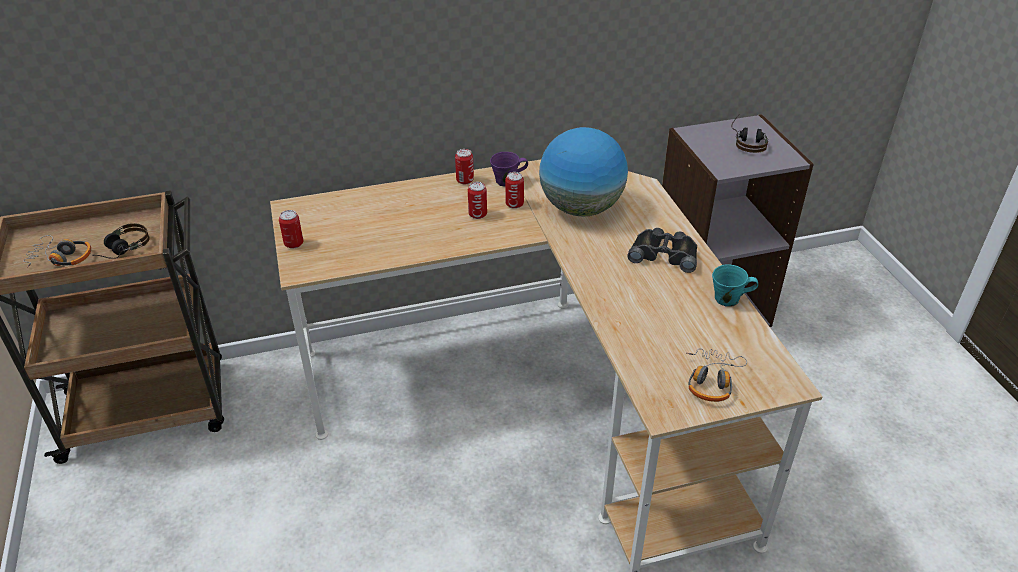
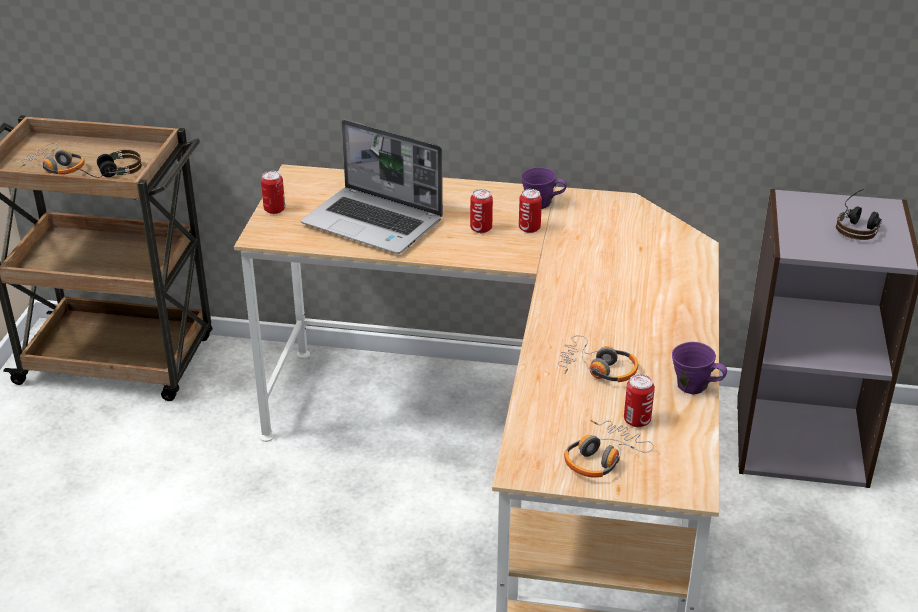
camera: 25 degrees right, 5 degrees down
(388, 233) = (374, 223): none -> laptop
(465, 180) = (494, 191): can -> can (637, 420)
(580, 208) = (600, 251): globe -> none
(652, 307) = (597, 369): none -> headphones
(664, 254) = (657, 321): black binoculars -> none
(728, 299) = (693, 386): turquoise mug -> purple mug

